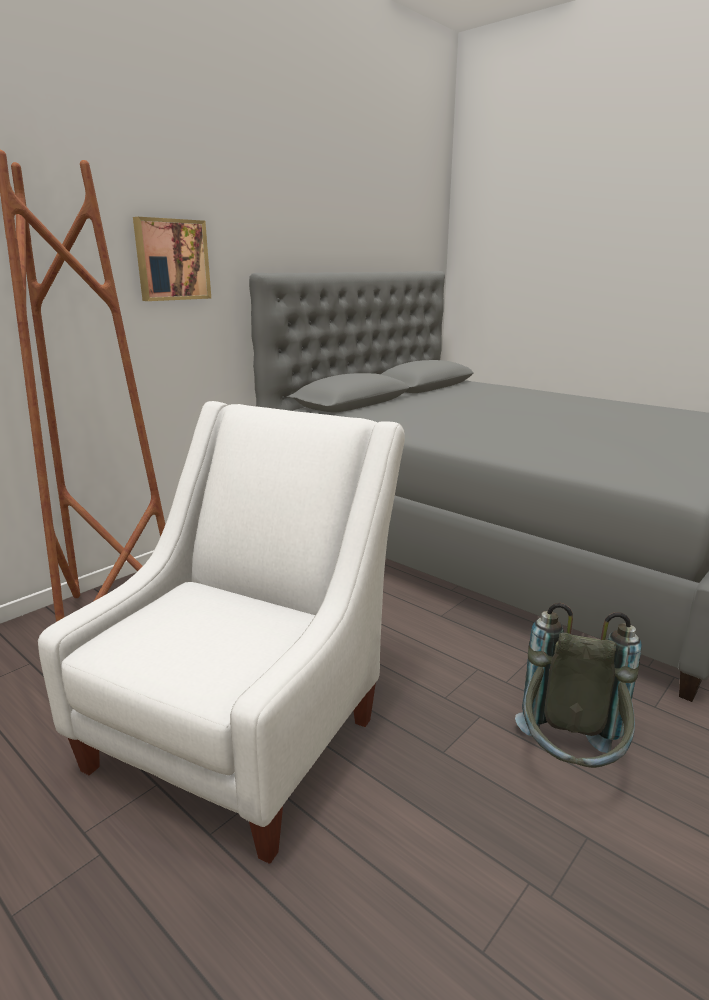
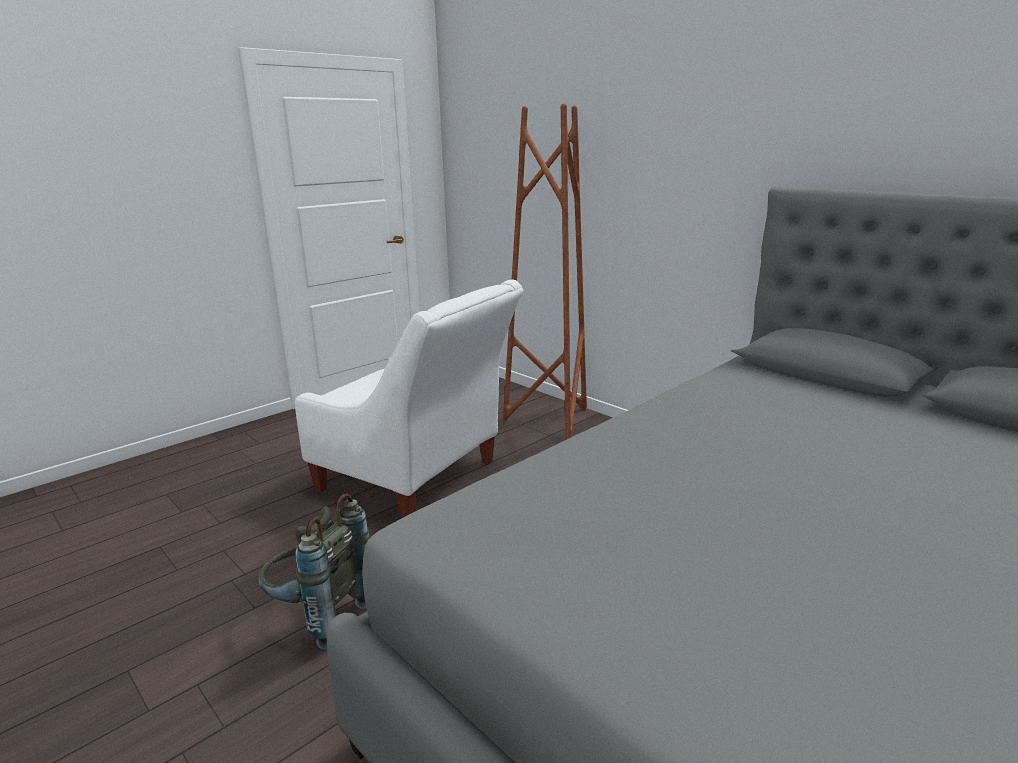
camera: 95 degrees right, 0 degrees up
(171, 260) = (707, 169): picture -> none

